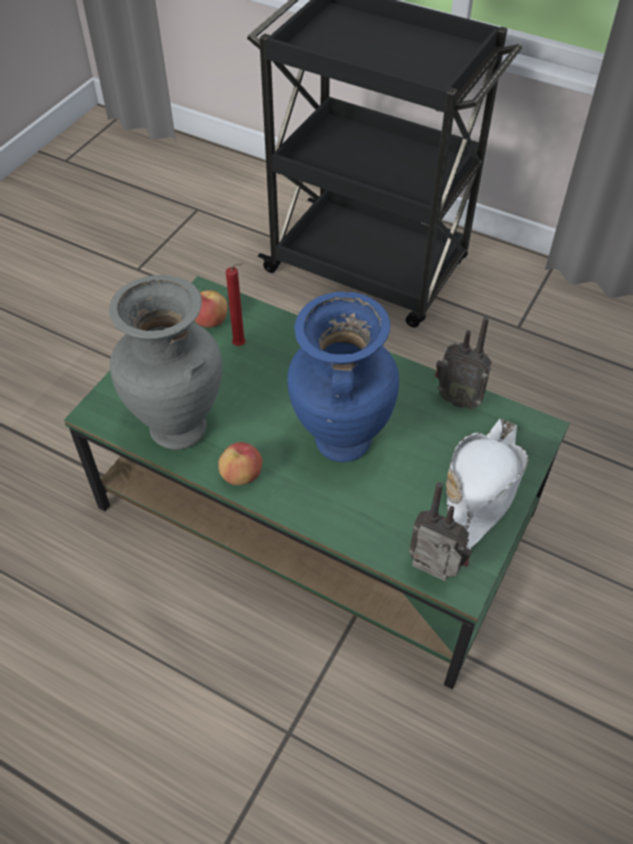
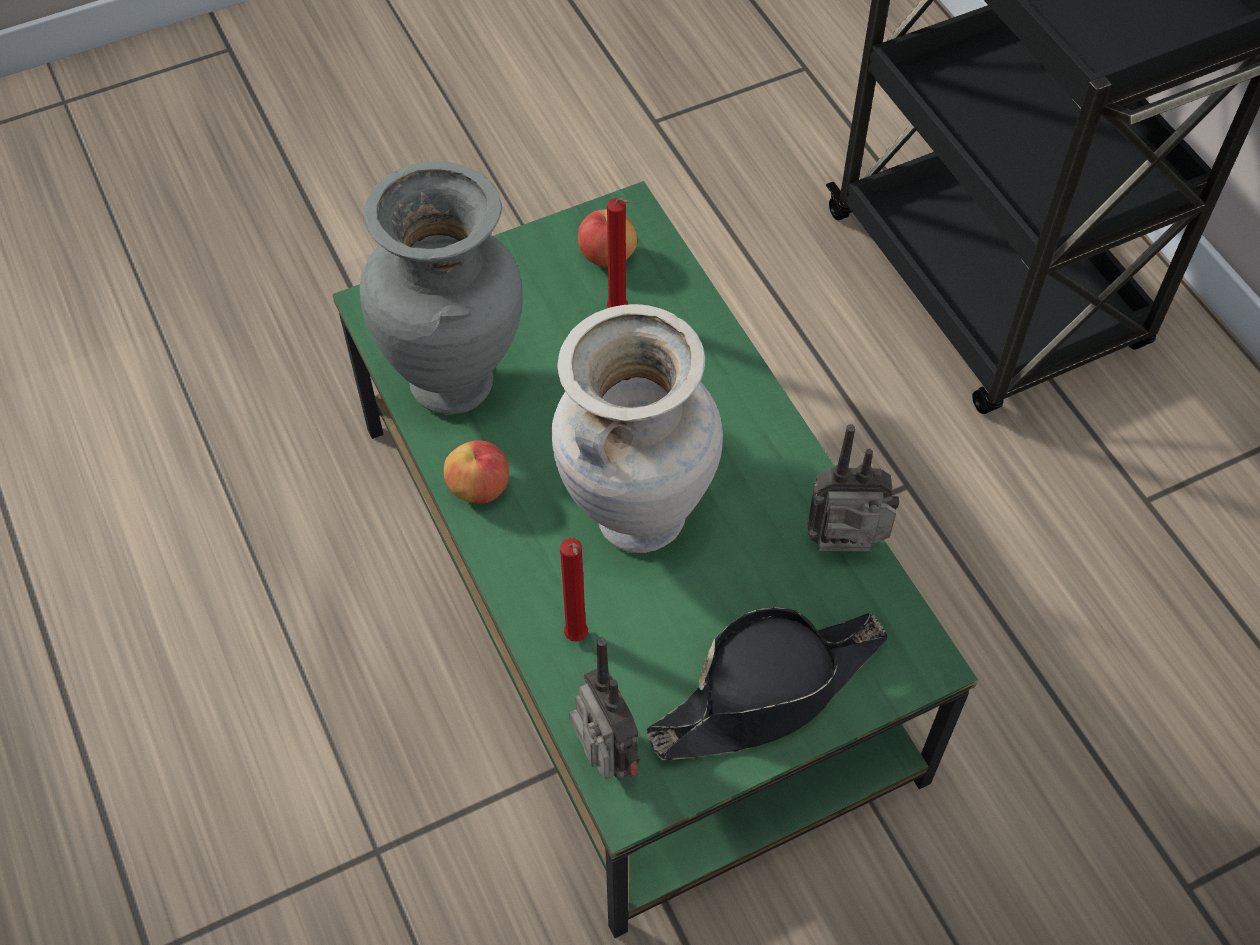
camera: 35 degrees right, 5 degrees up
(340, 441) = (636, 517): blue vase -> beige vase
(363, 521) = (577, 639): none -> red candle
(458, 398) = (846, 550): radio -> radio turned 120 degrees clockwise
(482, 488) = (768, 692): white hat -> black hat

